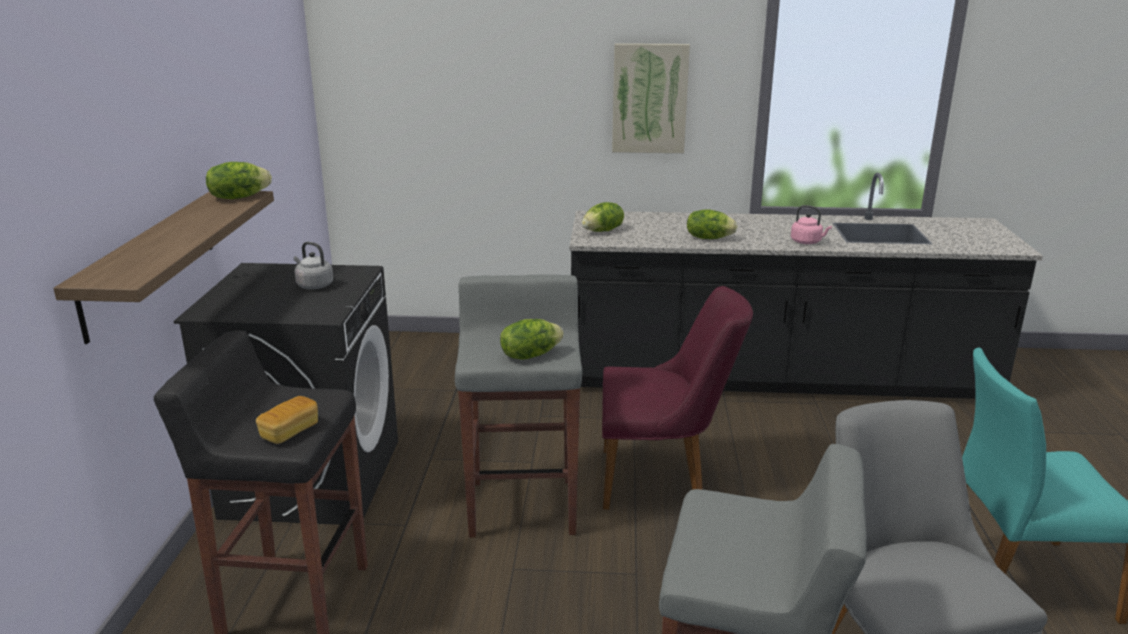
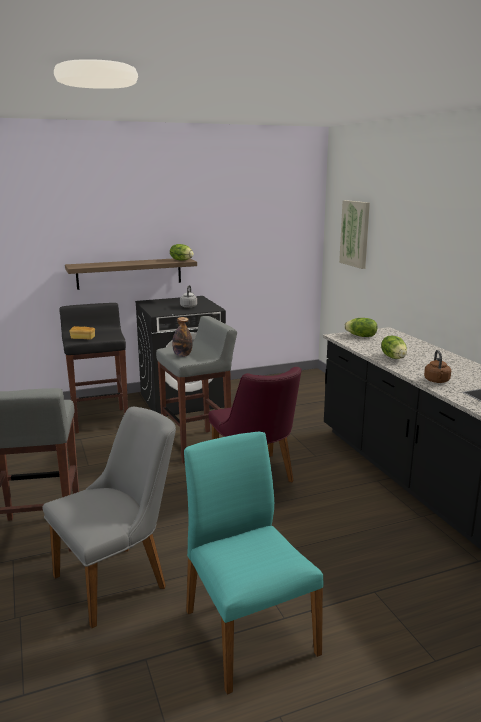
camera: 65 degrees right, 5 degrees down
(530, 355) = (182, 355): lettuce -> bottle
(649, 98) = (447, 260): picture -> picture (355, 234)
(807, 242) = (437, 381): pink kettle -> brown kettle

